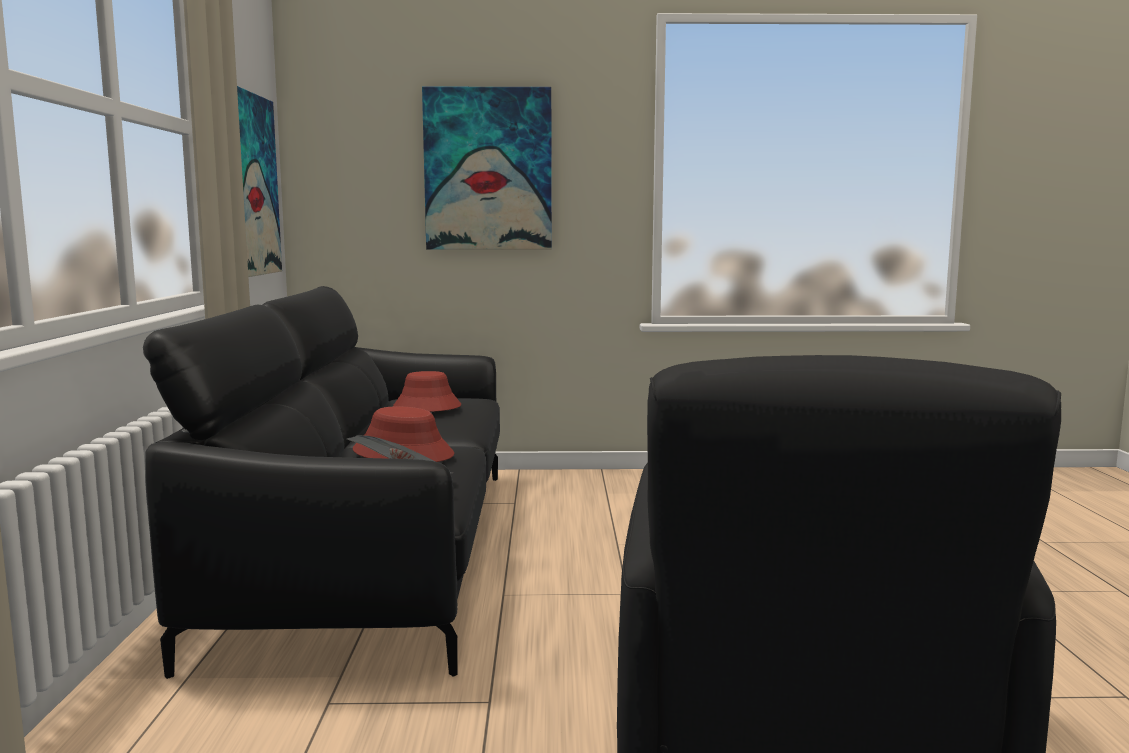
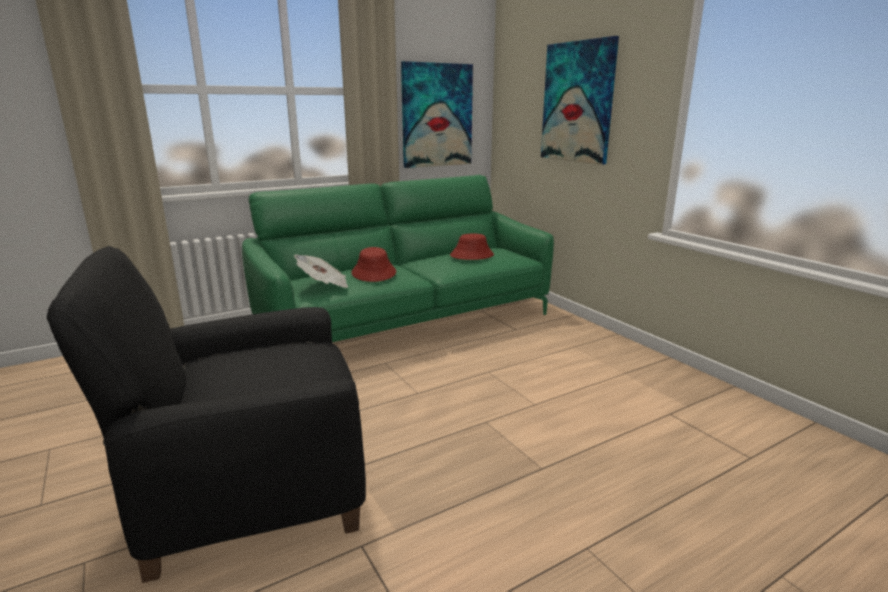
camera: 60 degrees right, 10 degrees up
(377, 550) = (407, 322): black sofa -> green sofa

